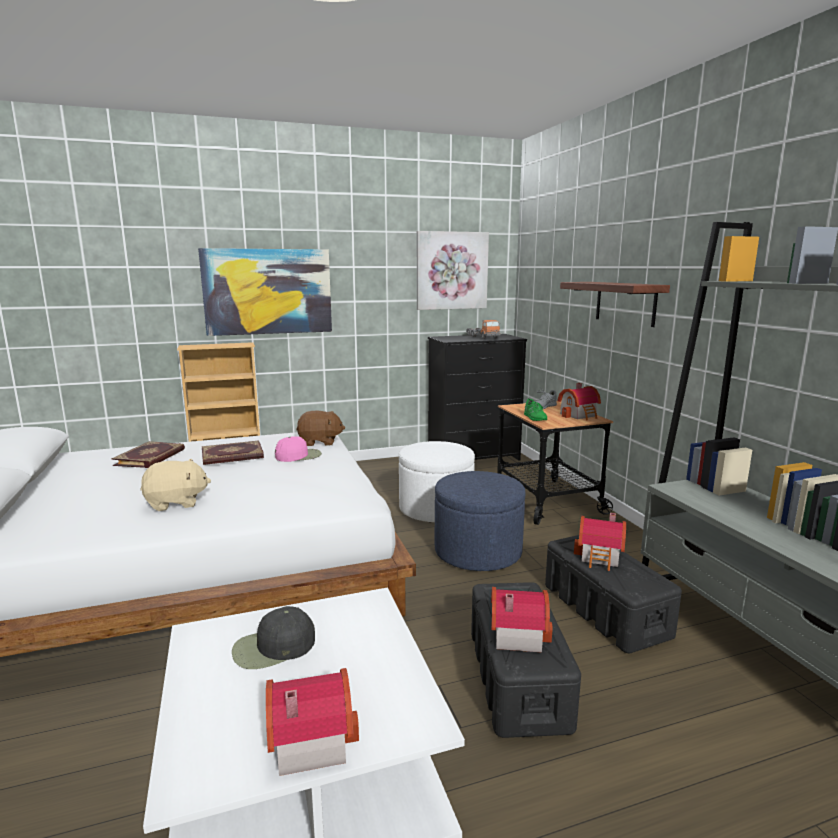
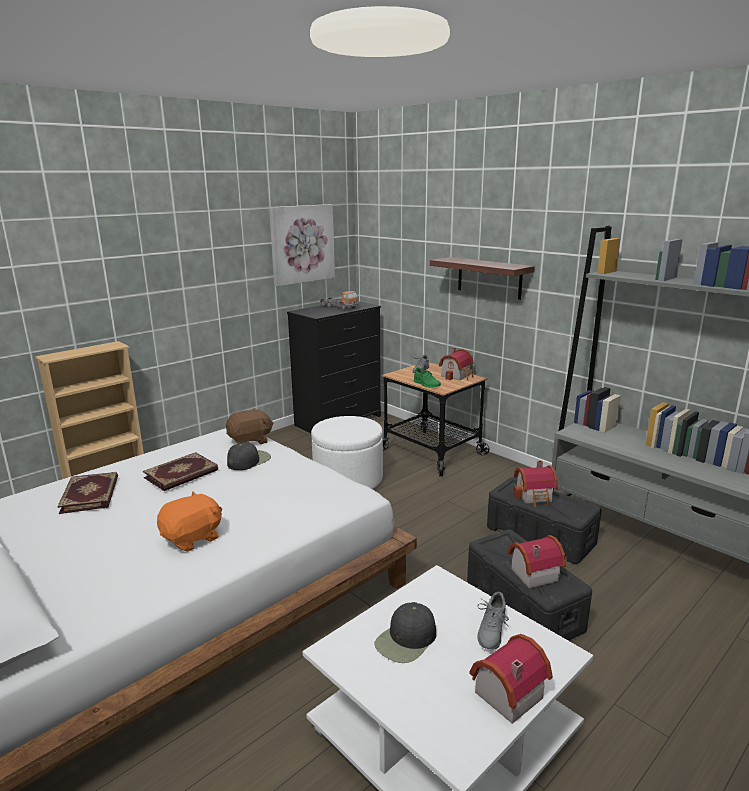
camera: 25 degrees left, 5 degrees up
(176, 503) = (193, 538): beige plush toy -> orange plush toy
(268, 291) = (128, 283): picture -> none
(299, 455) = (248, 460): pink cap -> black cap
(370, 669) = (491, 631): none -> grey shoe
(478, 551) = (415, 511): blue ottoman -> none

